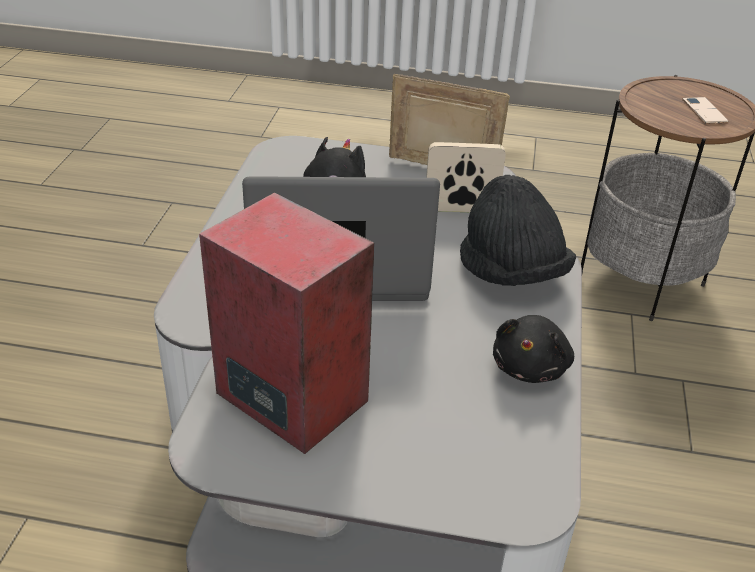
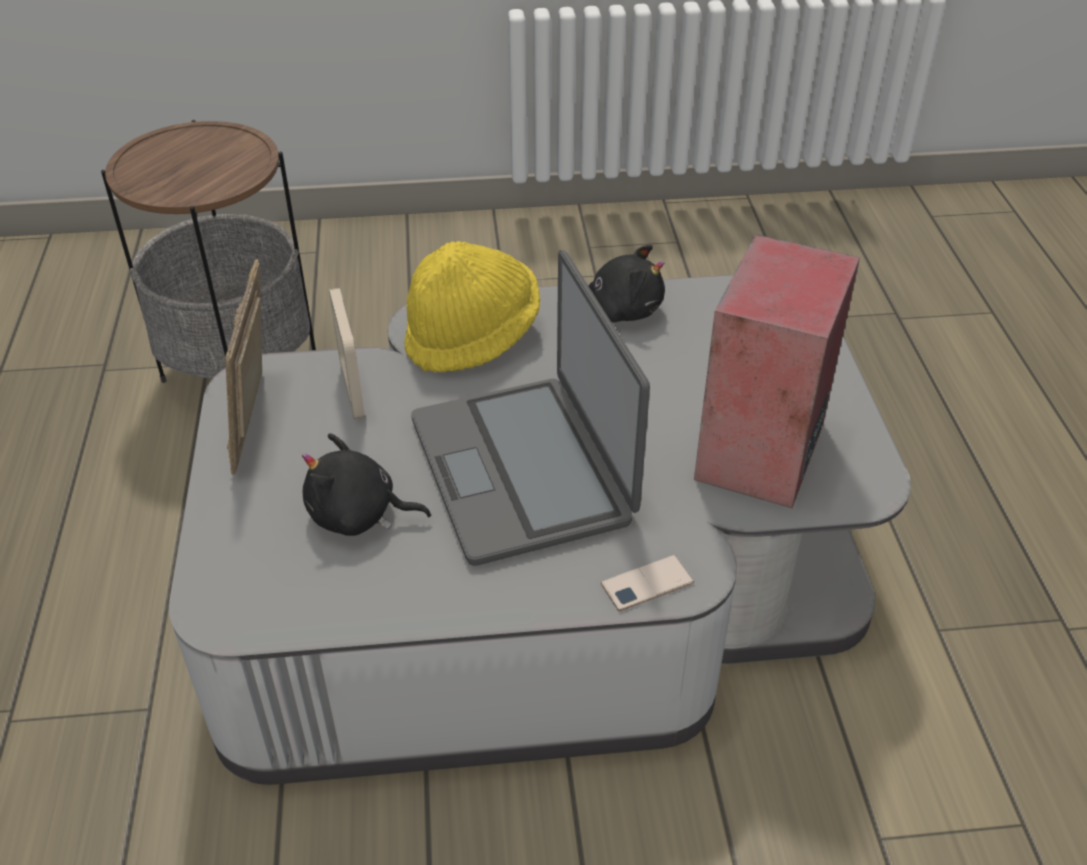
camera: 105 degrees left, 5 degrees up
(511, 273) = (472, 337): black hat -> yellow hat
(704, 111) = (205, 153): phone -> phone (647, 583)

